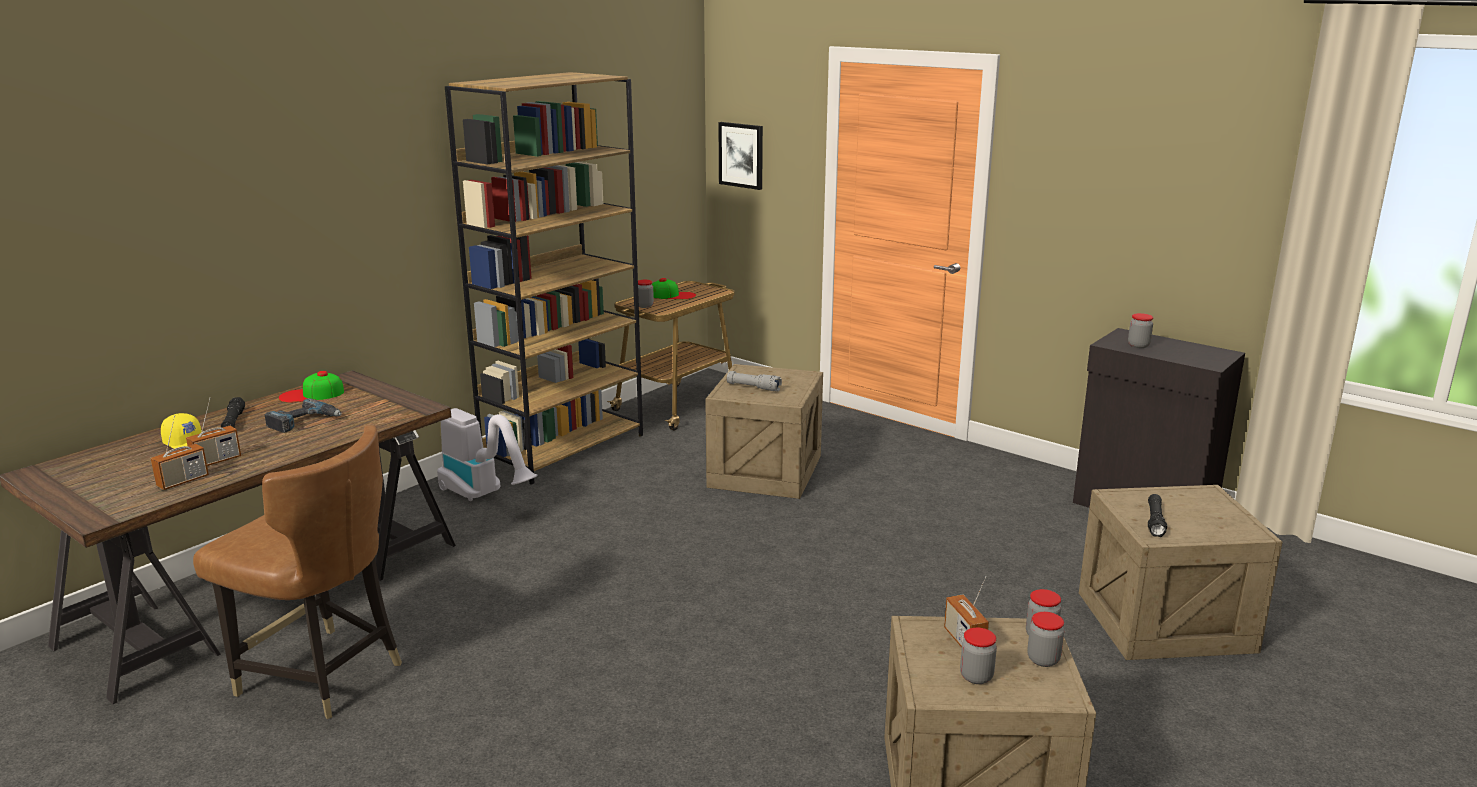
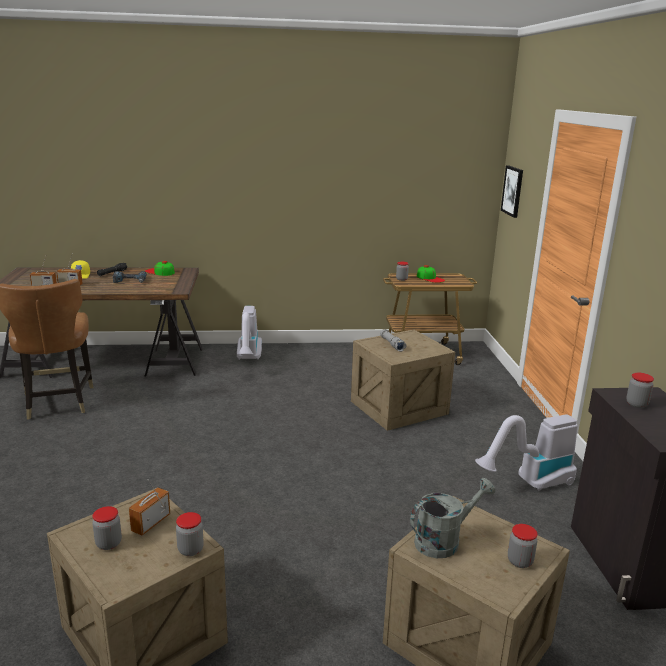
camera: 45 degrees right, 0 degrees up
(563, 448) = (324, 352): brown bookcase -> none
(990, 484) = (529, 483): none -> vacuum cleaner
(1043, 659) = (157, 562): jar -> jar (520, 561)
(1155, 521) = (444, 540): black flashlight -> grey watering can

